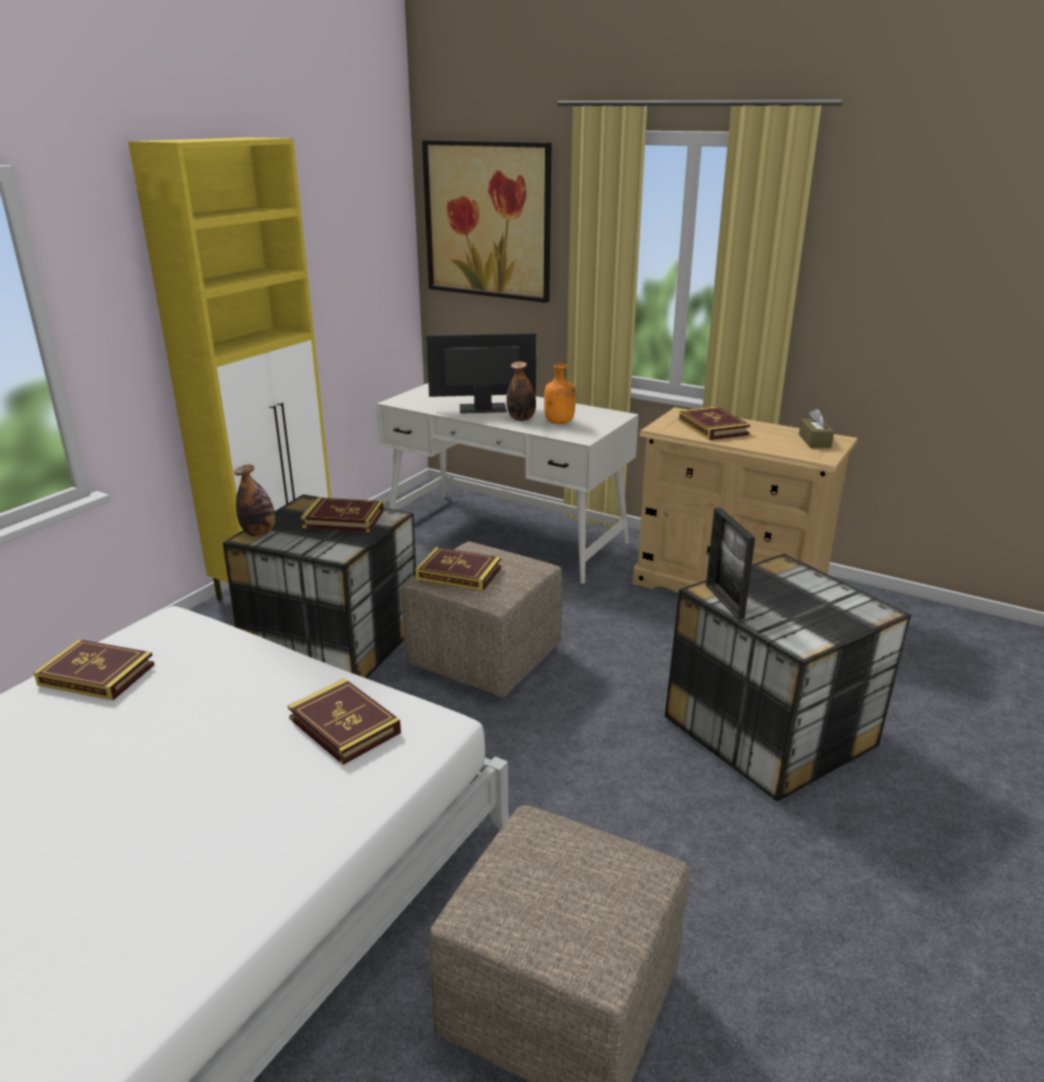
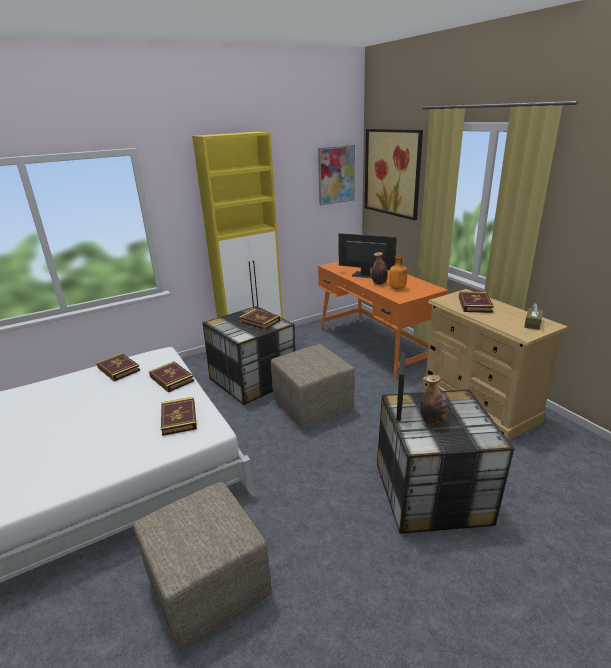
camera: 30 degrees right, 0 degrees up
(259, 533) = (220, 321): bottle -> bottle (433, 421)
(378, 227) = (336, 175): none -> picture
(459, 573) = (298, 359): book -> book (171, 379)
(506, 535) = (375, 345): white desk -> orange desk

